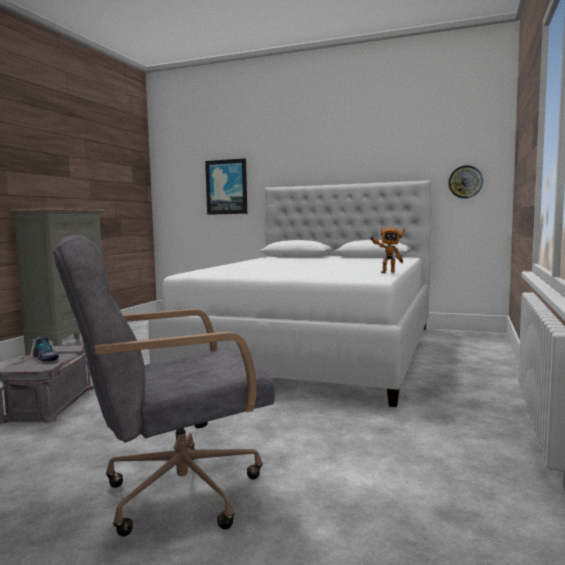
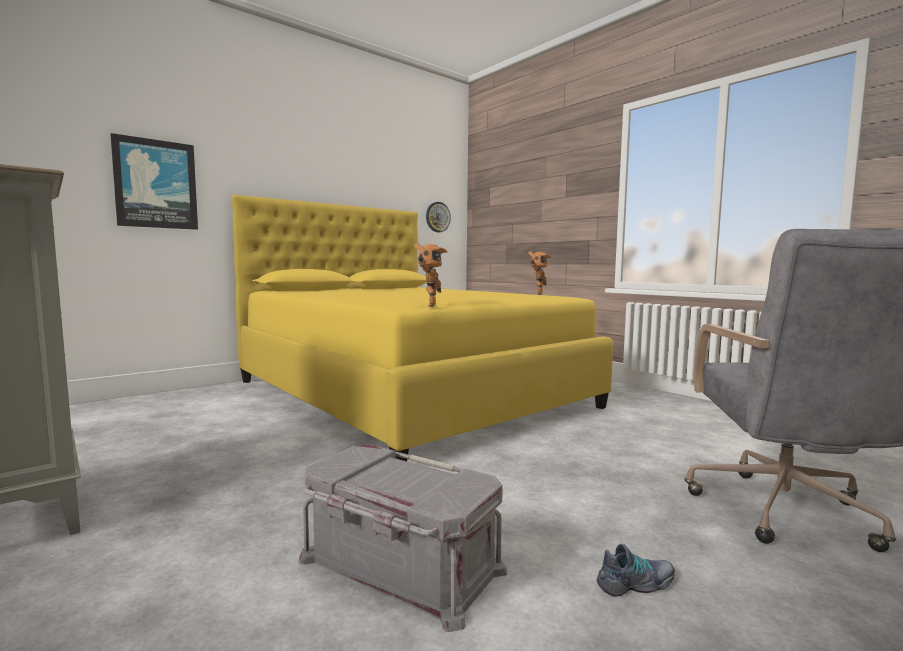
camera: 60 degrees left, 0 degrees up
(45, 358) = (398, 477): shoe -> shoe (636, 584)
(194, 274) = (429, 306): none -> toy robot
(314, 350) = (408, 393): white bed -> yellow bed

